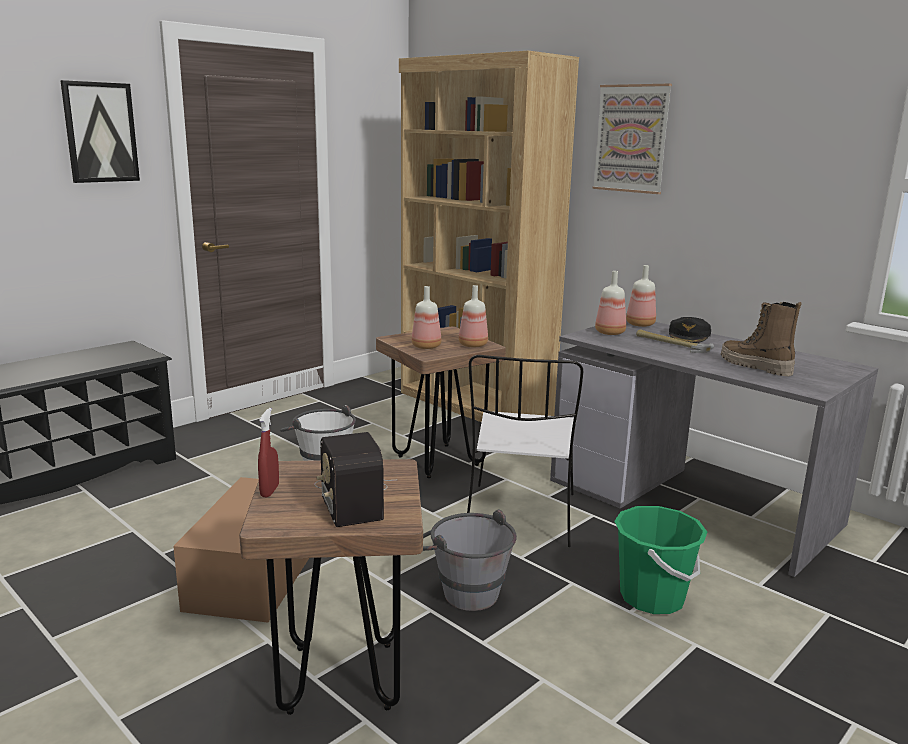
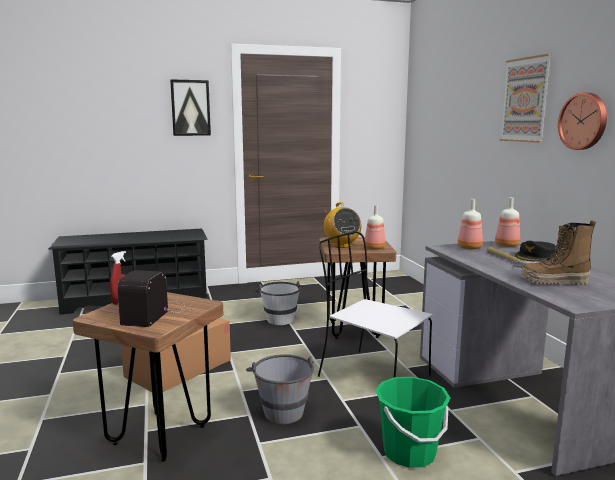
camera: 30 degrees right, 5 degrees down
(426, 346) = (341, 245): bottle -> radio
(474, 404) = (419, 300): brown bookcase -> none
(521, 517) = (371, 375): white chair -> white chair turned 90 degrees clockwise
(721, 171) = (584, 121): none -> wall clock
(755, 367) = (554, 282): boot -> boot turned 75 degrees counterclockwise

